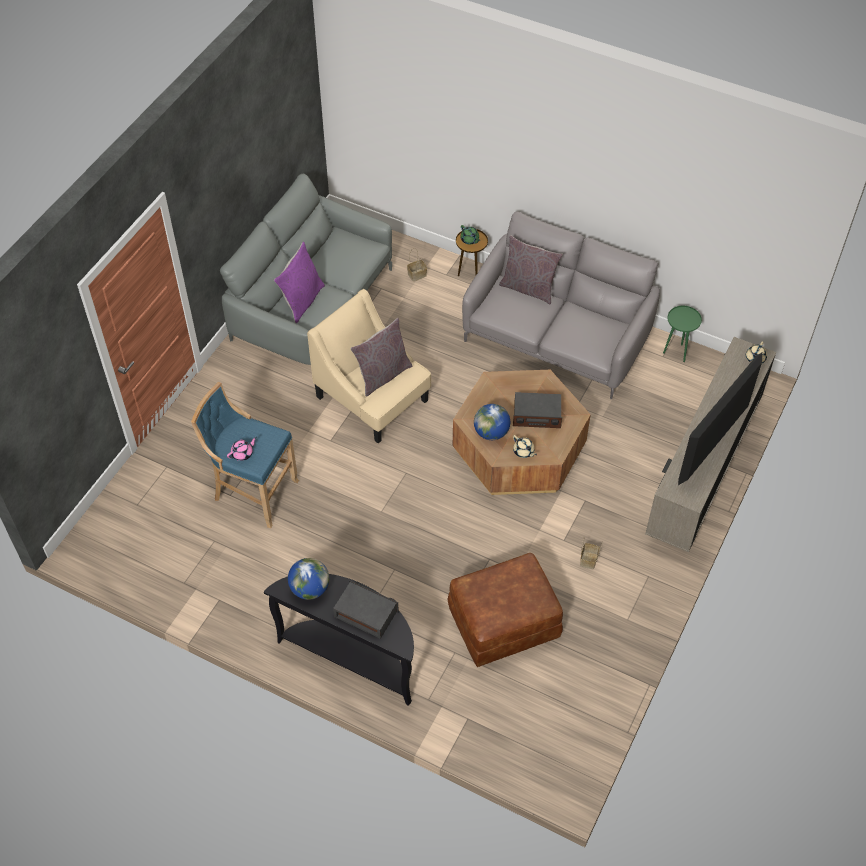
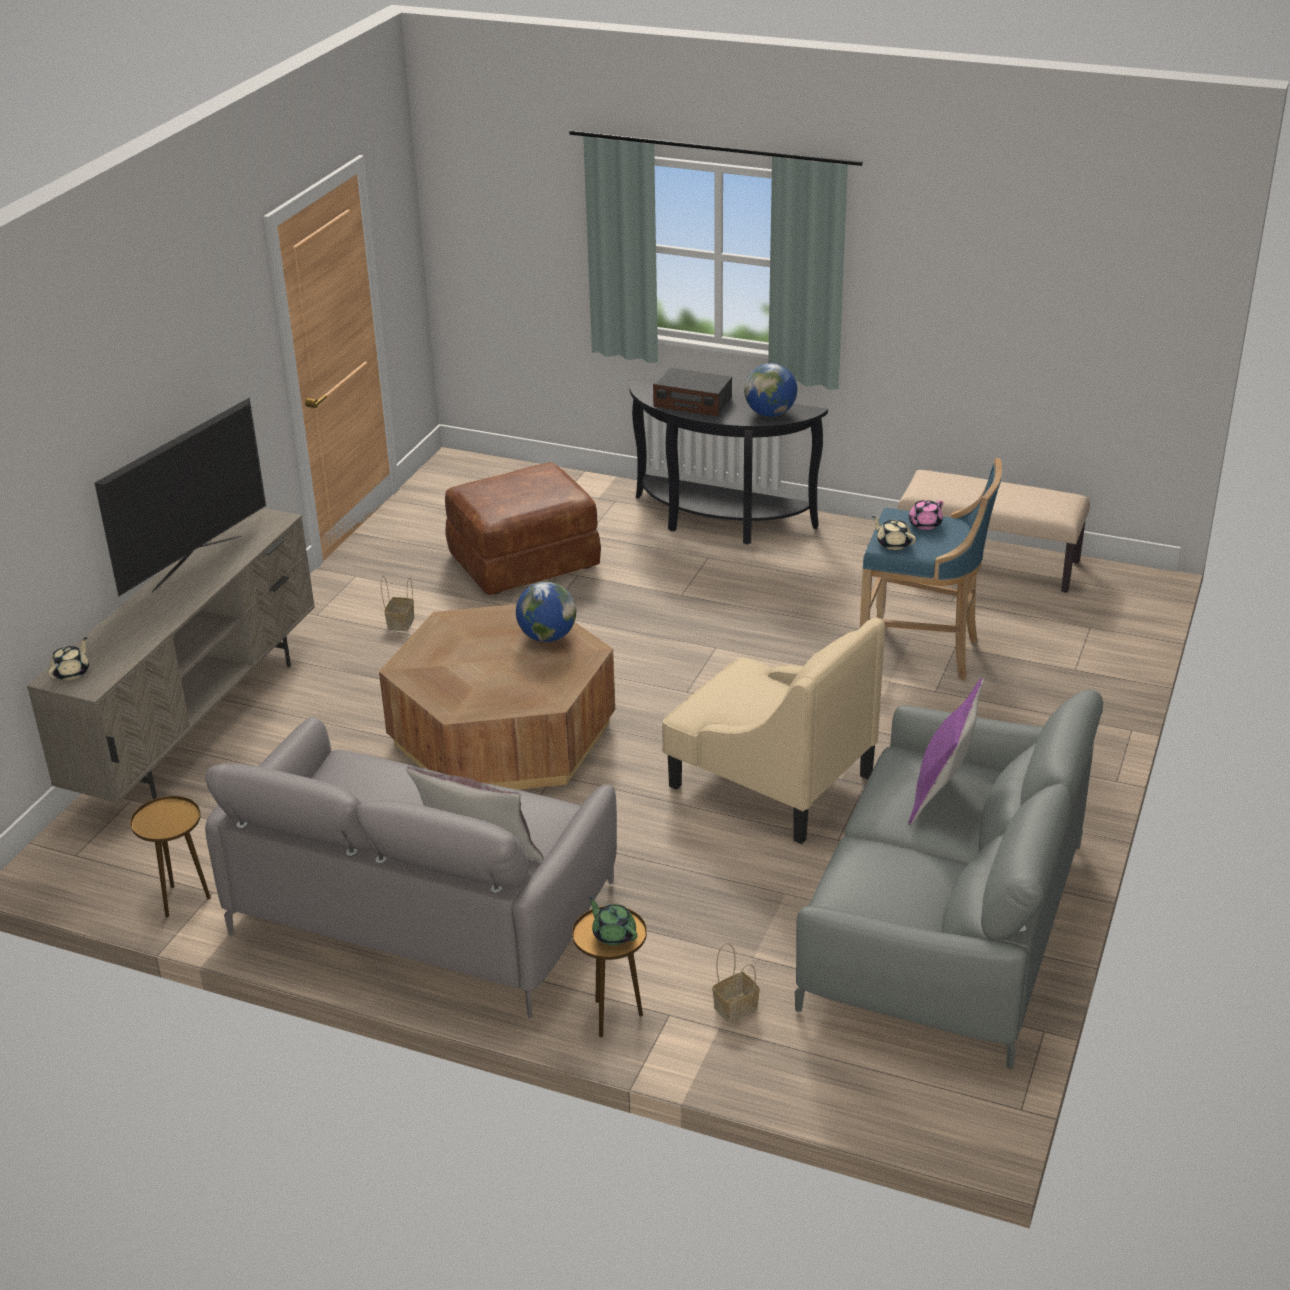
camera: 175 degrees right, 20 degrees down
(170, 582) = (989, 562): none -> beige bench
(383, 375) = (746, 699): grey pillow -> none
(523, 451) = (494, 620): beige teapot -> beige teapot (893, 543)
(537, 415) = (471, 662): radio -> none
(676, 353) = (182, 900): green side table -> brown side table

